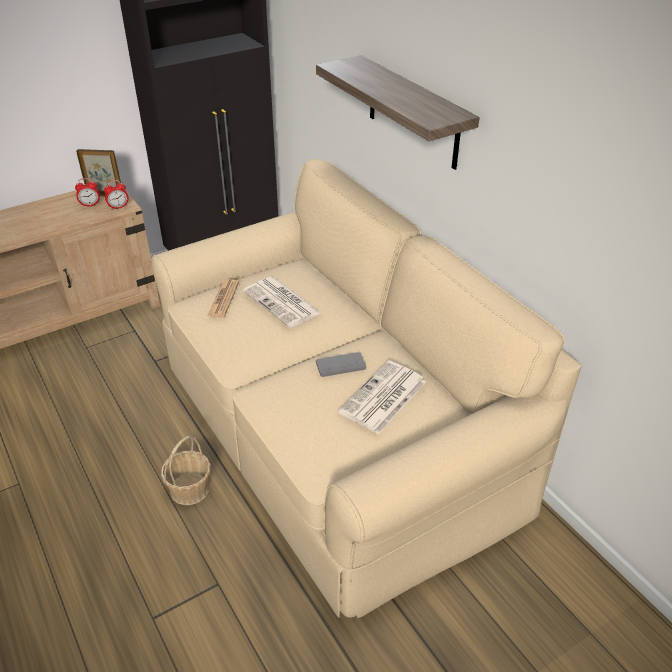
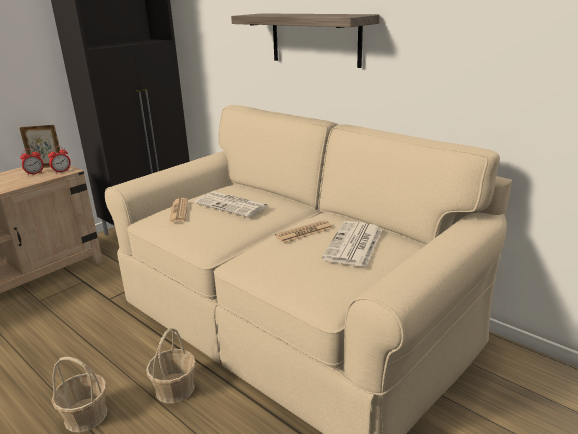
camera: 15 degrees left, 15 degrees down
(103, 497) = (86, 415): none -> basket
(340, 365) = (304, 232): grey game controller -> newspaper

